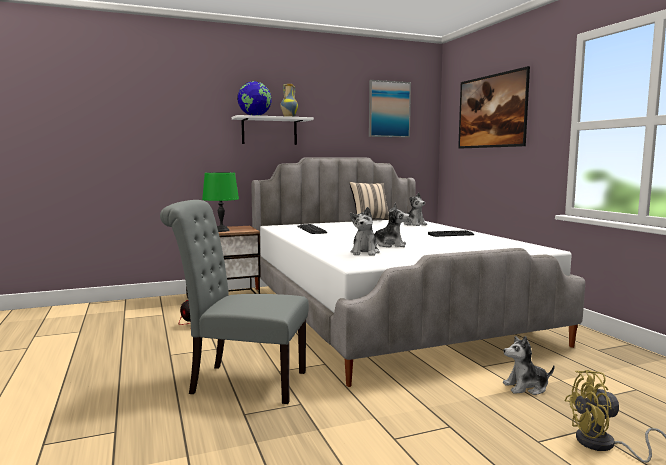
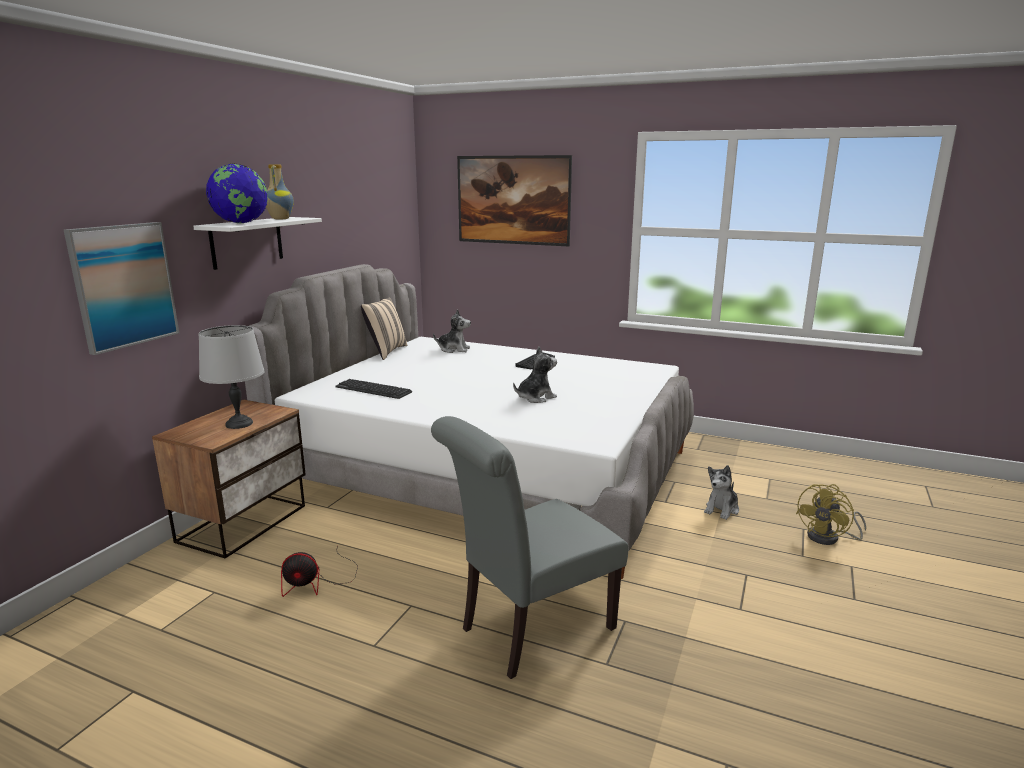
camera: 45 degrees left, 10 degrees up
(221, 230) = (239, 423): green table lamp -> grey table lamp
(365, 252) = (549, 419): plush toy -> none
(389, 109) = (373, 191): picture -> picture (123, 285)

